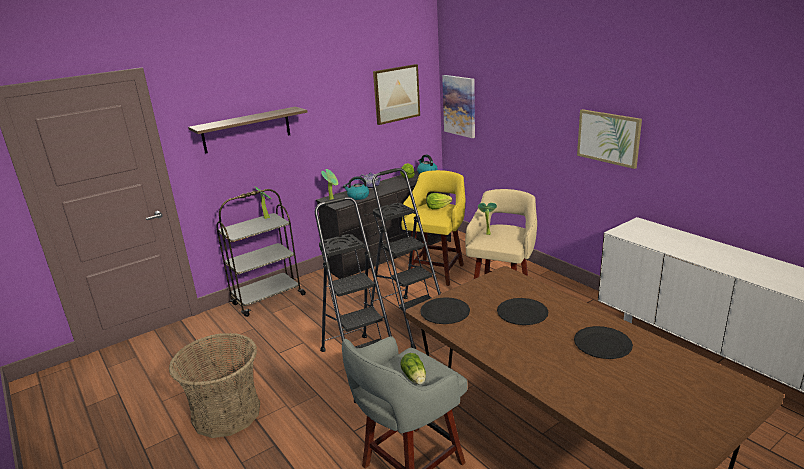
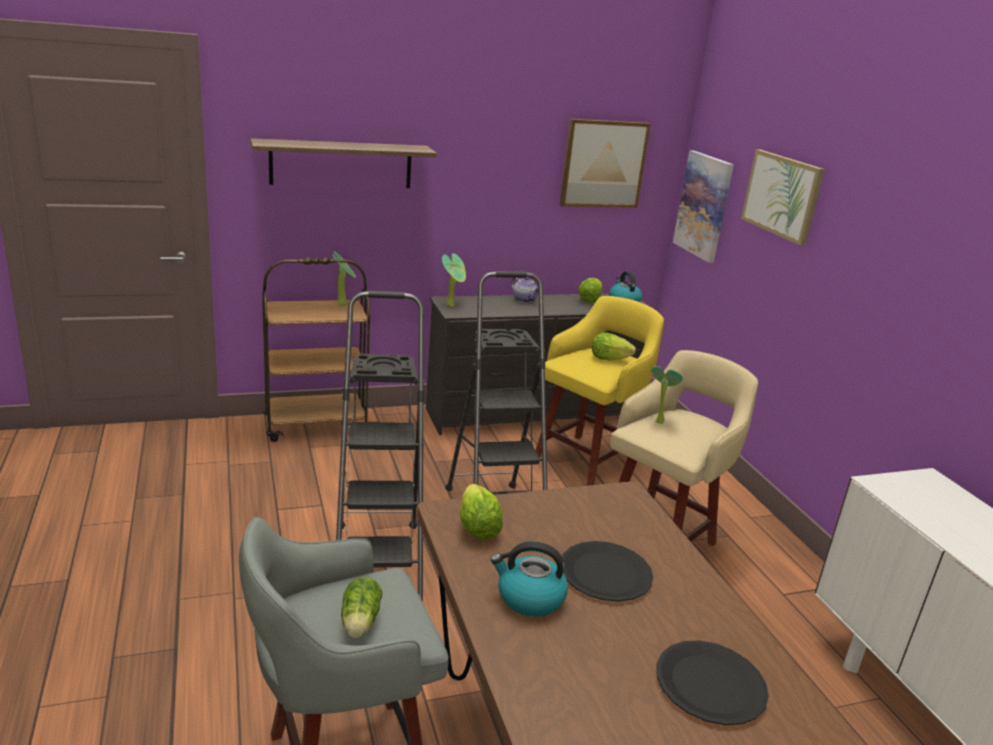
camera: 15 degrees right, 0 degrees up
(226, 413) = (147, 574): basket -> none
(267, 300) = (317, 427): grey cart -> brown cart
(358, 197) = (493, 309): kettle -> kettle (529, 598)
(445, 312) = (477, 528): black plate -> lettuce
(608, 137) = (919, 310): picture -> picture (782, 195)

